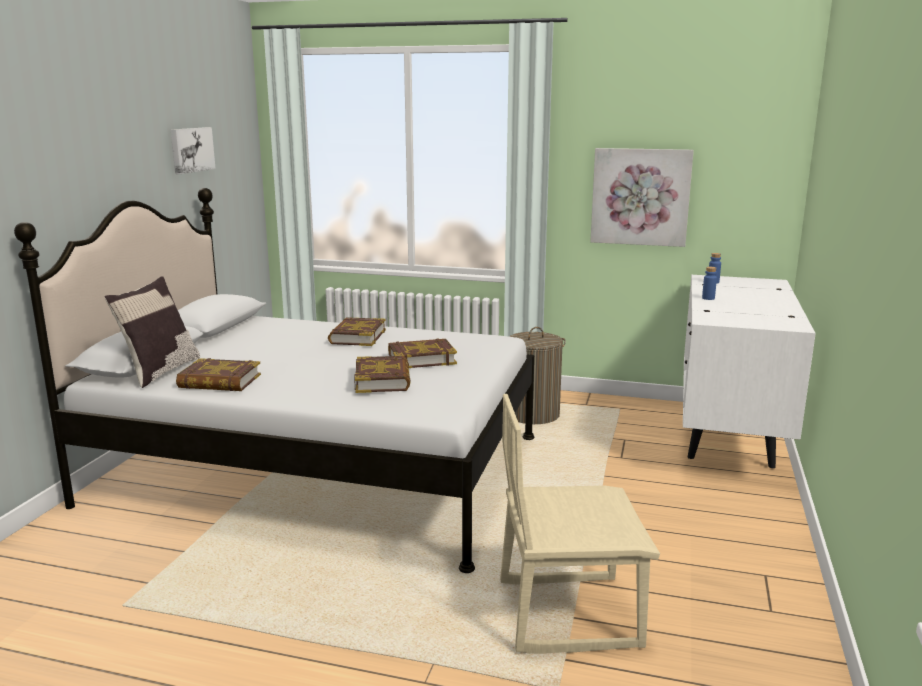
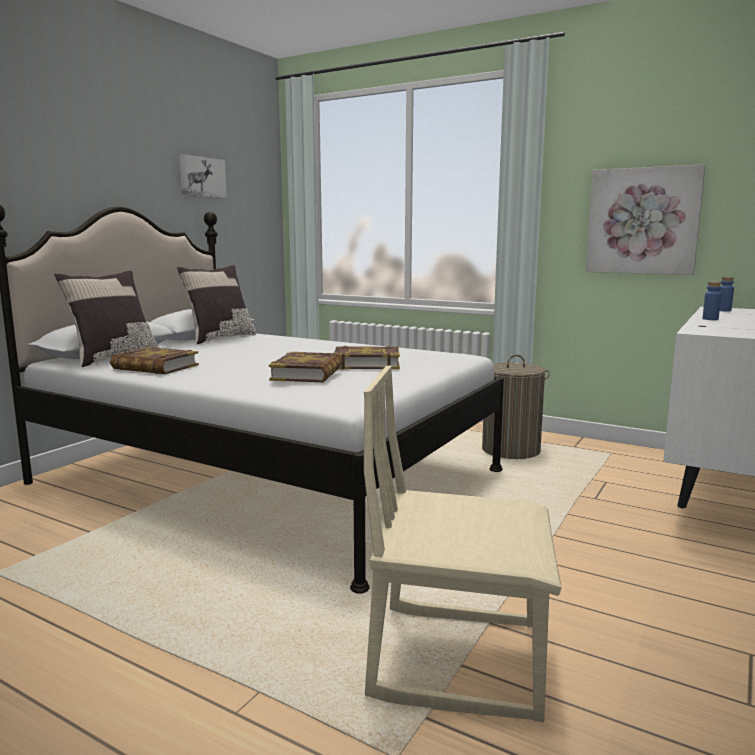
camera: 15 degrees right, 5 degrees down
(240, 330) = (220, 338): none -> pillow
(357, 337) = (319, 347): book -> none

